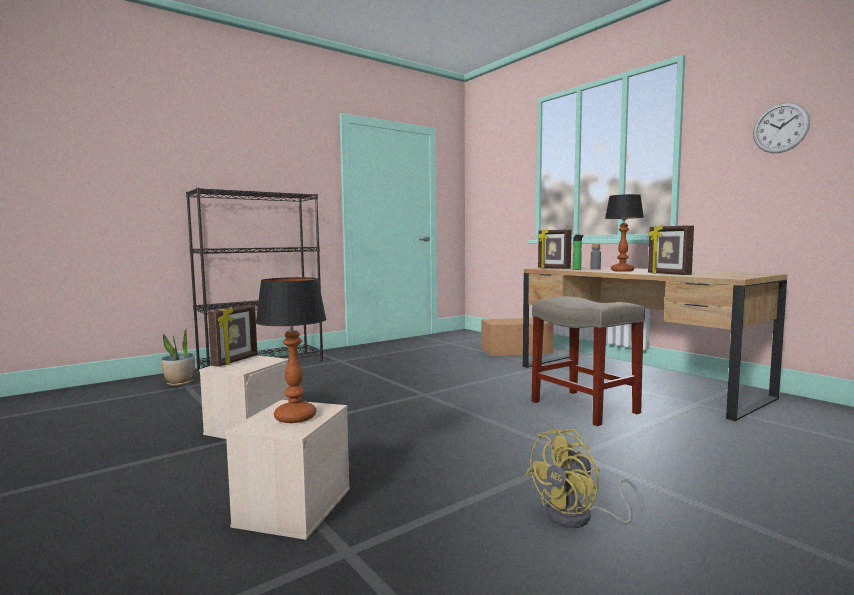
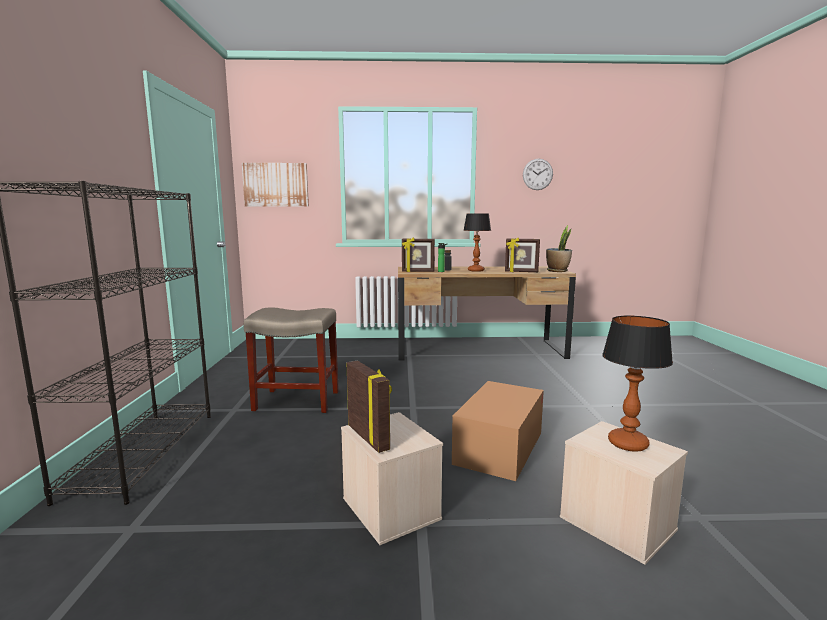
camera: 55 degrees left, 5 degrees up
(180, 383) = (98, 533): potted plant -> potted plant (557, 271)
(489, 185) = (276, 185): none -> picture
(516, 350) = (353, 348): cardboard box -> cardboard box (499, 447)
(579, 518) = (673, 434): yellow fan -> none
(582, 407) = (509, 376): beige stool -> beige stool (295, 401)

